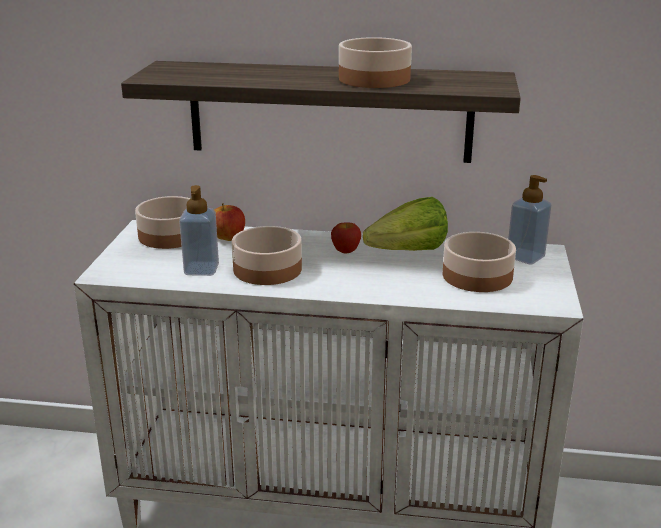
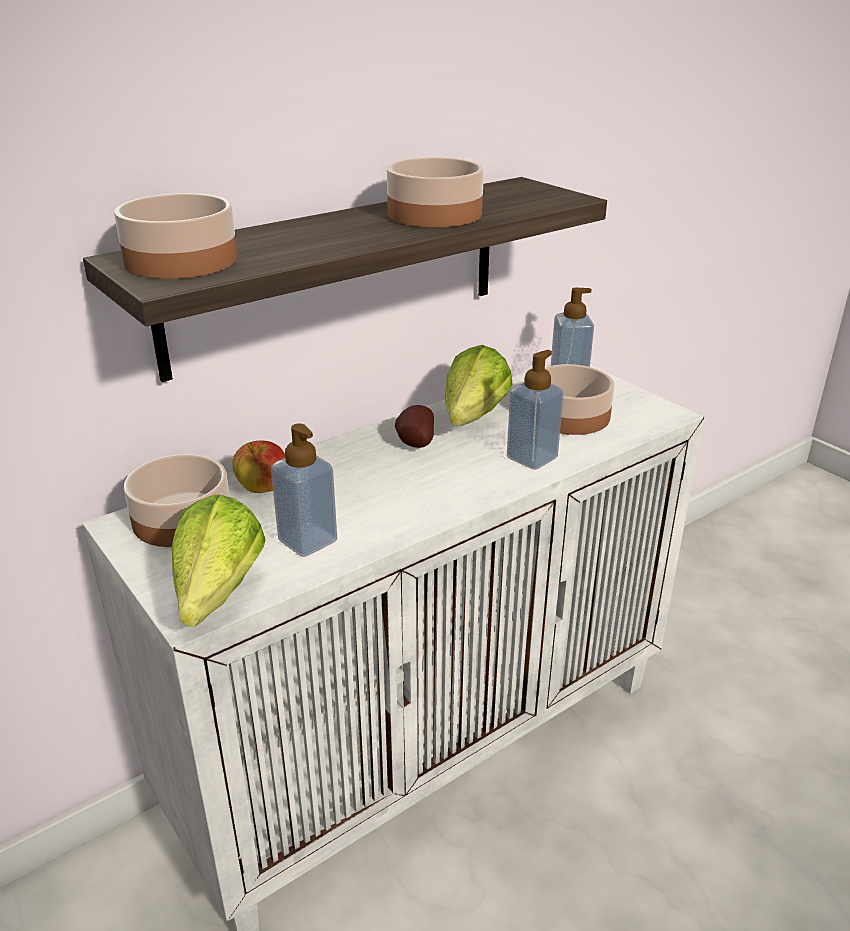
camera: 45 degrees left, 5 degrees up
(116, 274) = (211, 603): none -> lettuce
(266, 270) = (379, 504): bowl -> bowl (180, 261)
(346, 250) = (414, 443): apple -> potato
(399, 286) = (532, 458): none -> soap dispenser

